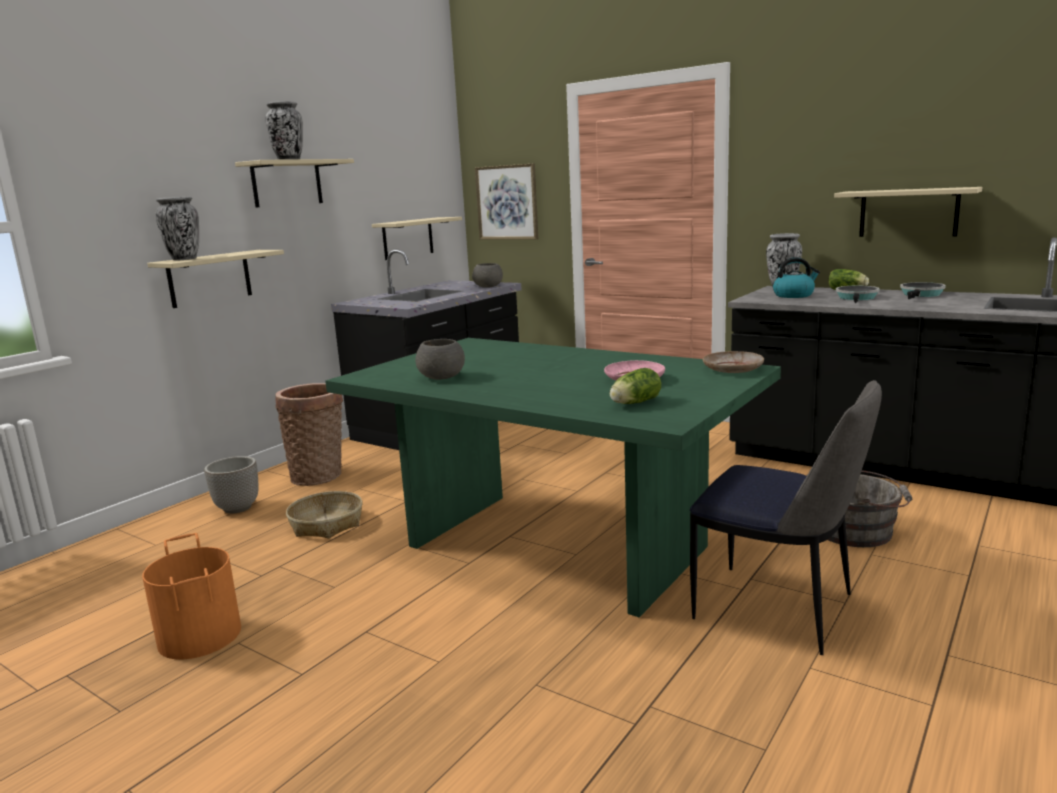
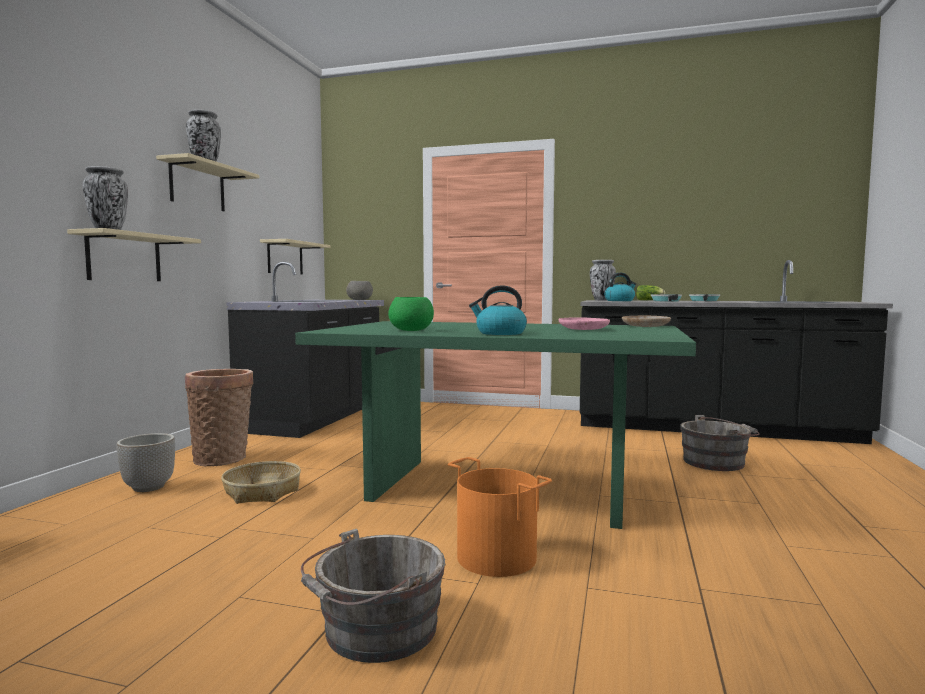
camera: 20 degrees left, 10 degrees down
(198, 636) = (183, 597): orange bucket -> orange bucket (496, 557)
(316, 697) = (375, 631): none -> grey bucket
(442, 377) = (411, 330): grey bowl -> green bowl
(507, 202) = (365, 238): picture -> none
(515, 392) = (500, 333): none -> kettle
(633, 403) = (614, 334): lettuce -> none
(778, 609) = (719, 512): chair -> none
(908, 213) = (686, 247): beige shelf -> none

